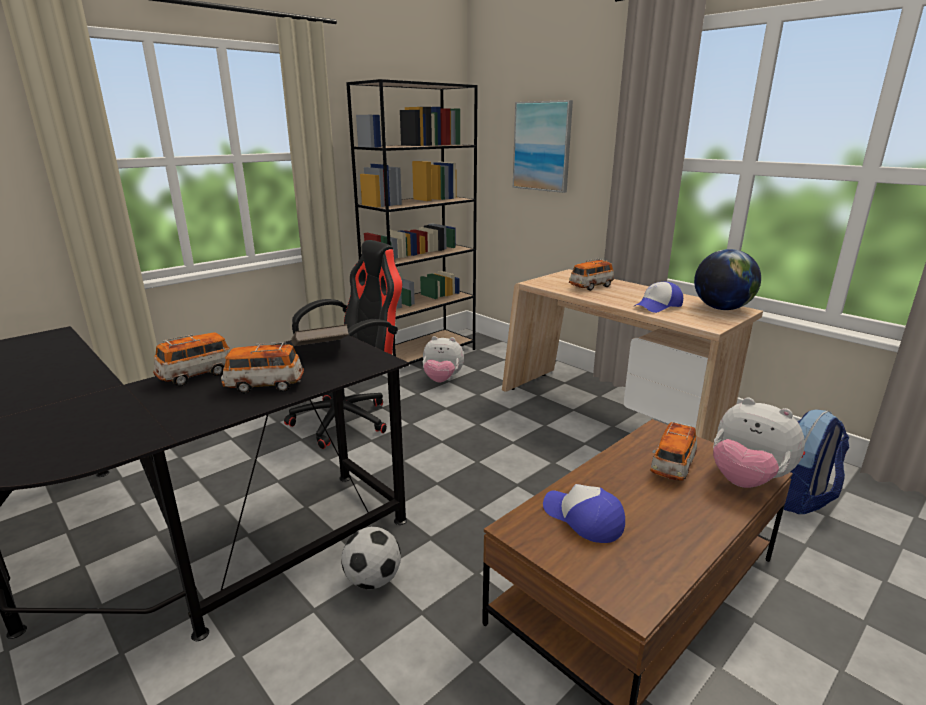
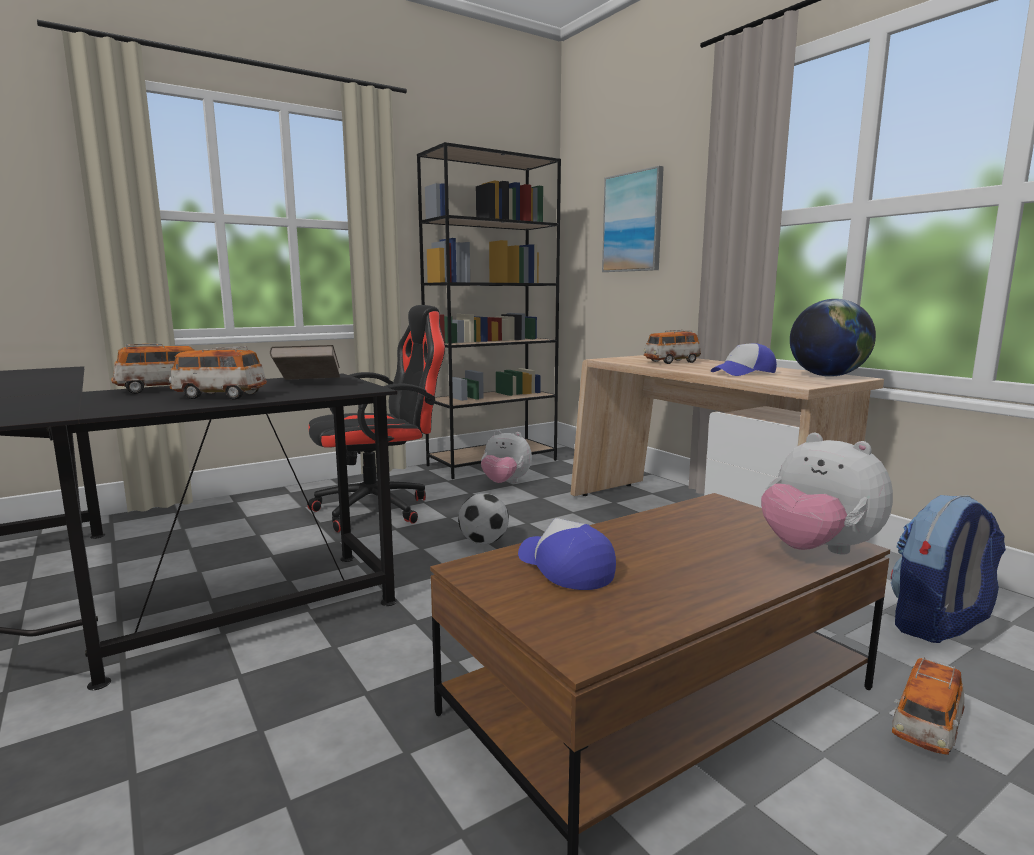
camera: 10 degrees right, 10 degrees down
(373, 579) = (325, 654): football -> football (483, 542)
(672, 466) = (716, 532): toy car -> toy car (926, 728)

